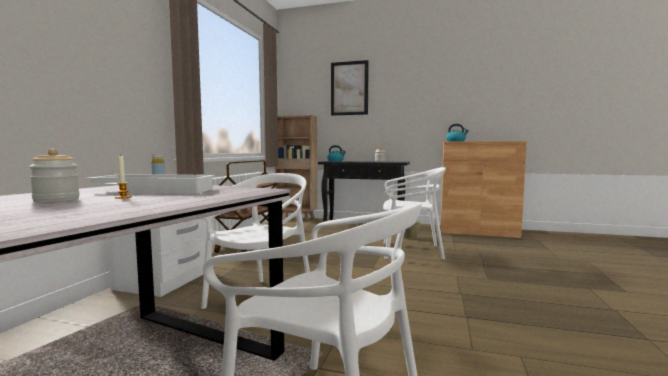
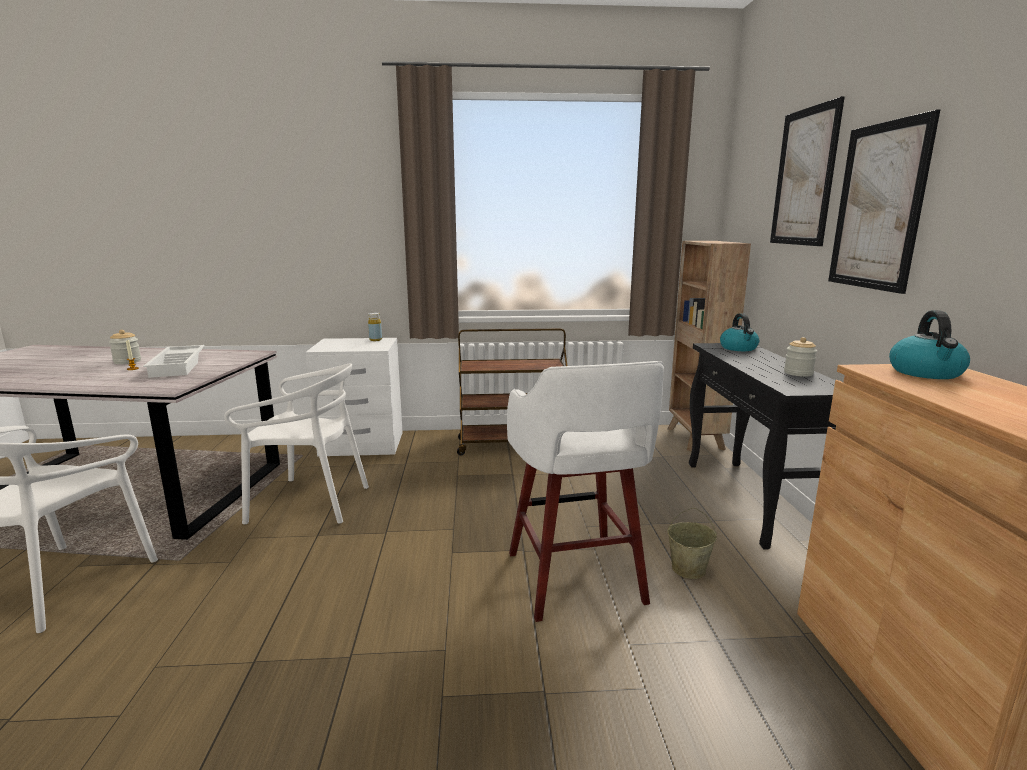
camera: 70 degrees right, 10 degrees up
(396, 99) = (878, 207): none -> picture
(410, 251) = (575, 580): white chair -> white stool

